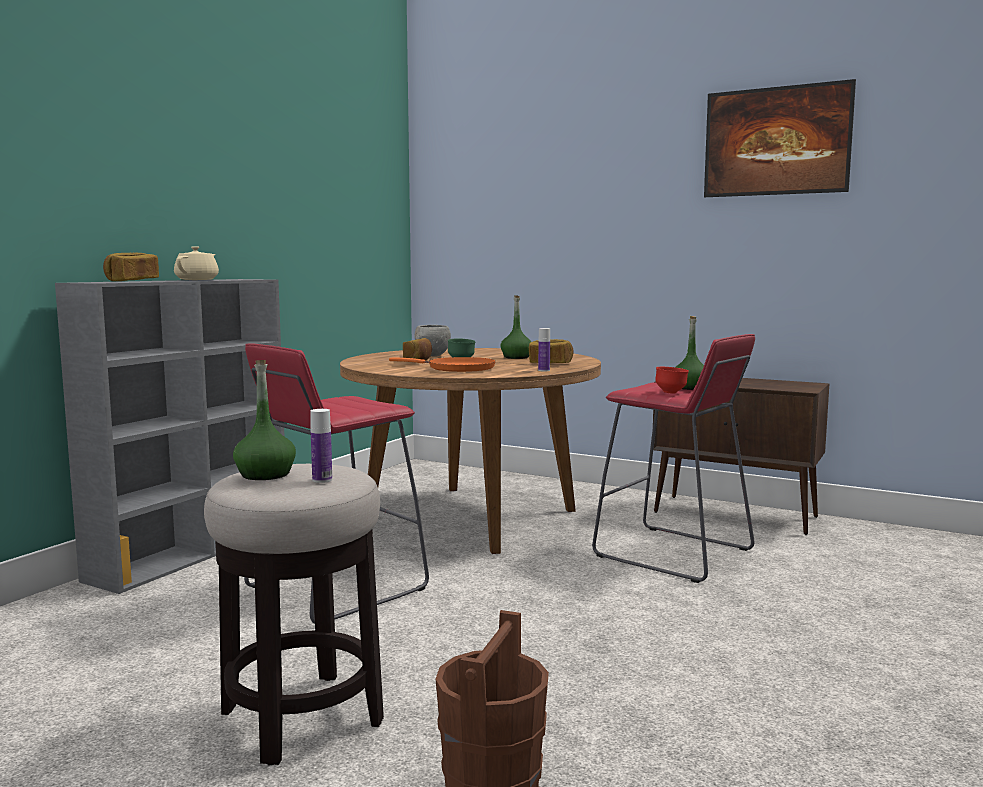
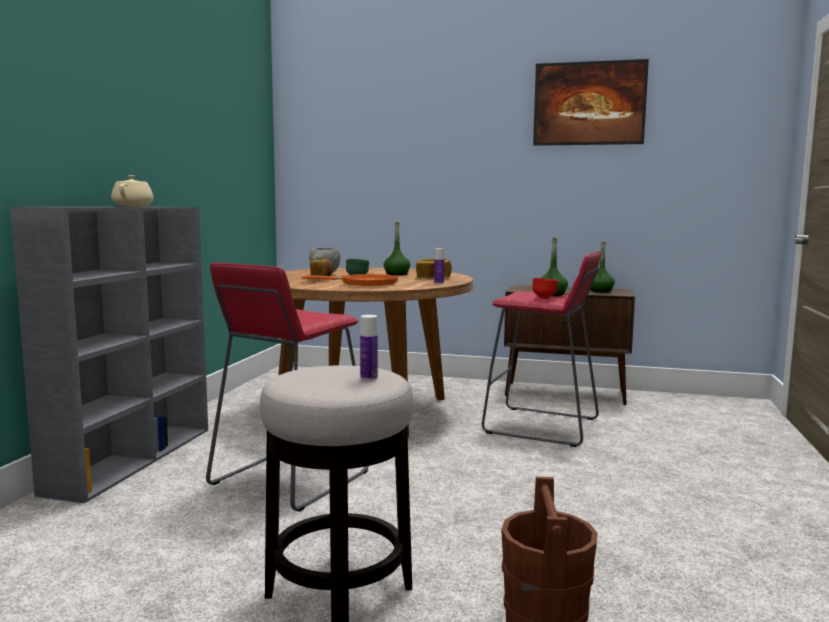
camera: 15 degrees left, 0 degrees up
(131, 281) = (79, 206): bread -> none
(265, 475) = (312, 376): green bottle -> green bottle (600, 291)

